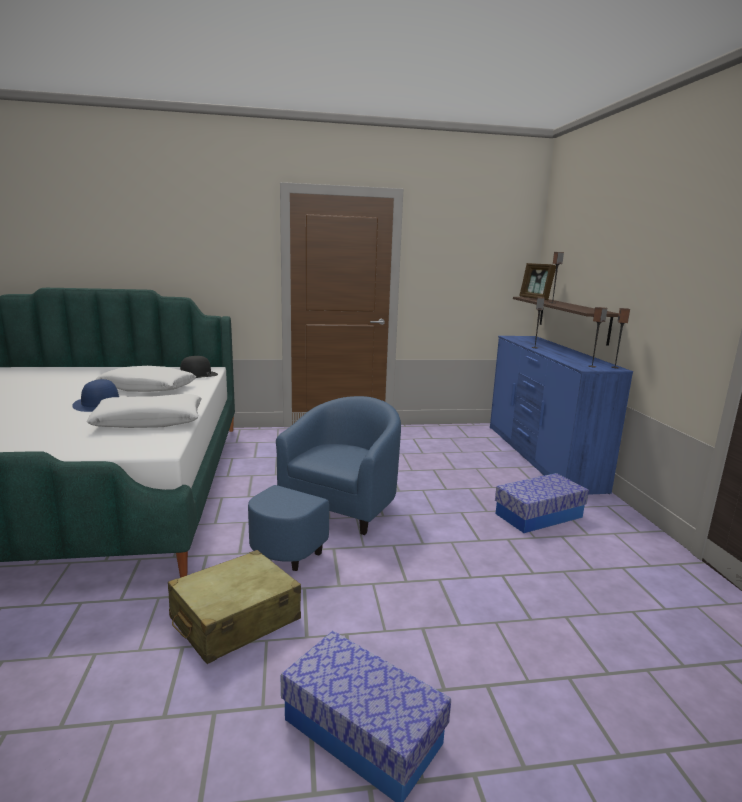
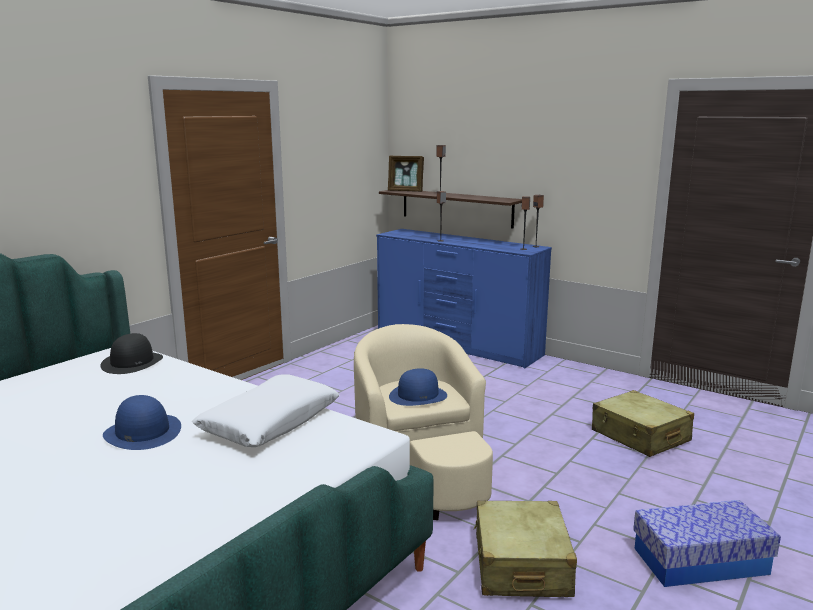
camera: 45 degrees left, 0 degrees up
(148, 388) = (130, 396): white pillow -> none
(332, 518) = (421, 460): blue armchair -> beige armchair
(335, 458) = (418, 395): none -> blue hat
(538, 515) = (537, 389): storage box -> none
(558, 600) = (640, 436): none -> beige suitcase

